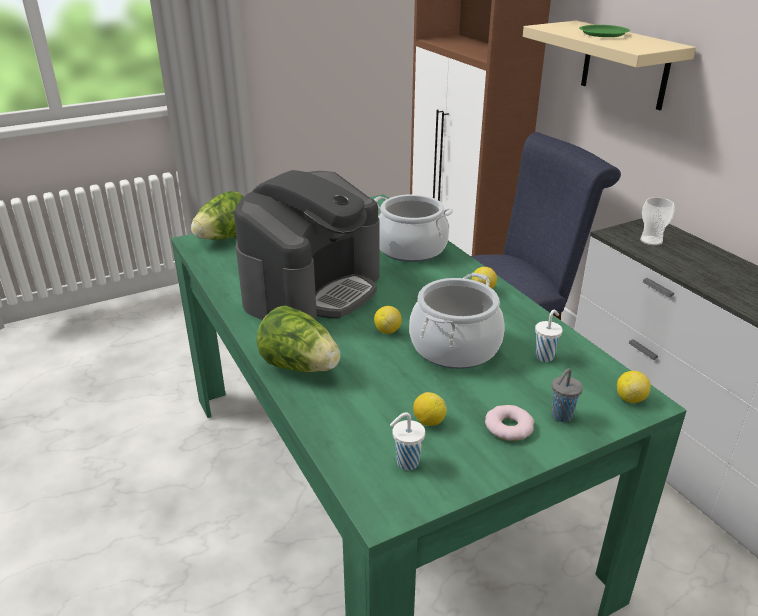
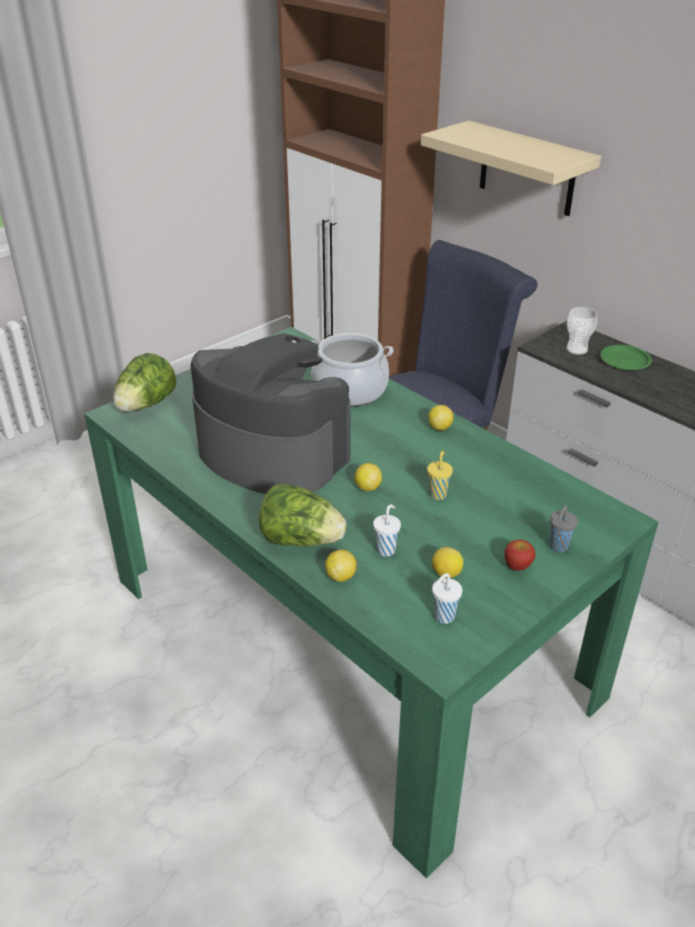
camera: 15 degrees left, 5 degrees up
(312, 289) = (272, 453): coffee machine -> coffee machine turned 75 degrees counterclockwise
(454, 347) = (438, 494): cooking pot -> yellow cup
(508, 427) = (517, 565): donut -> apple
(545, 356) = (523, 490): white cup -> white cup (386, 549)
(603, 34) = (507, 142): green plate -> green plate (624, 361)
(630, 398) = (610, 519): lemon -> lemon (341, 576)

